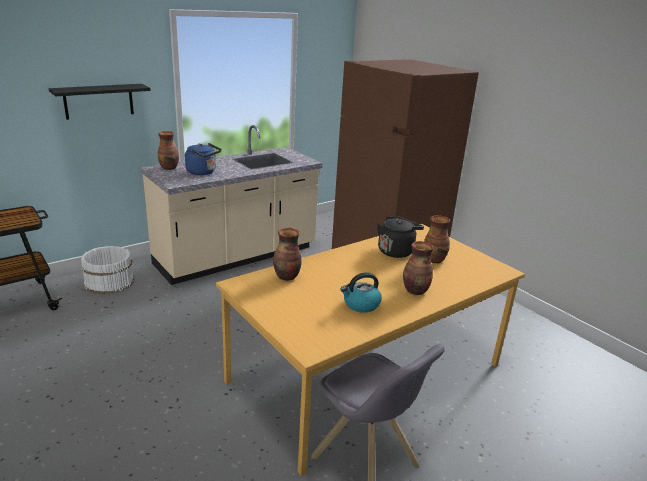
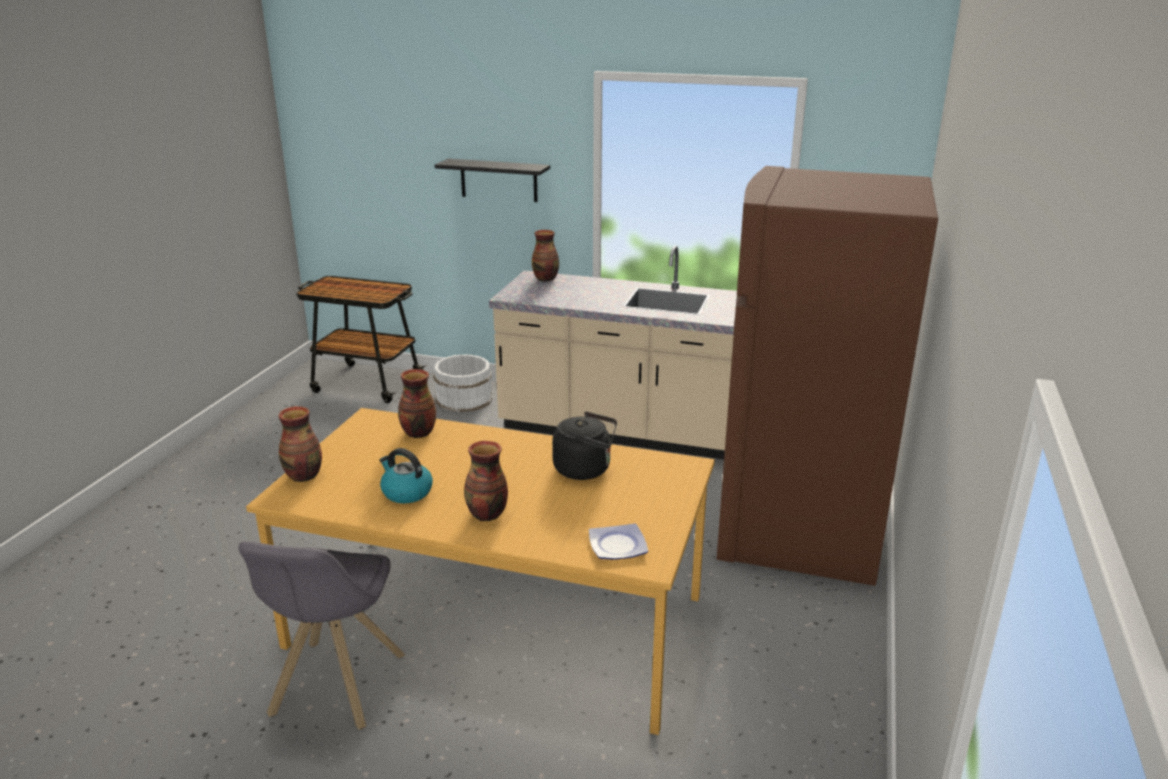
camera: 55 degrees right, 0 degrees up
(203, 172) = (564, 294): blue kettle -> none
(434, 259) = (600, 501): vase -> vase (304, 476)
(480, 271) = (618, 545): none -> plate

